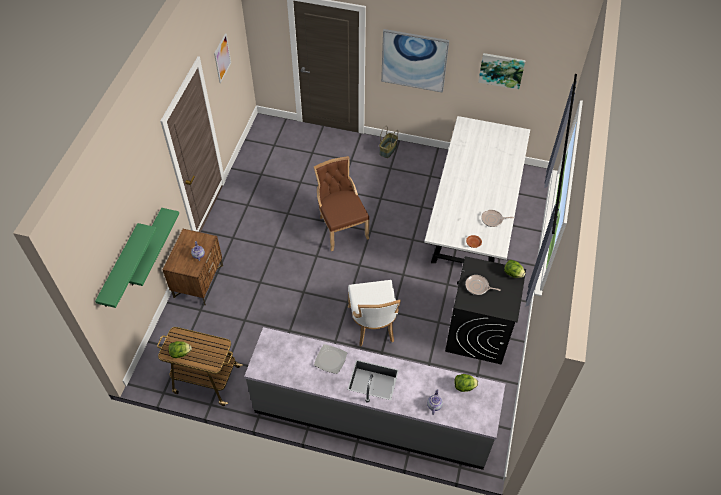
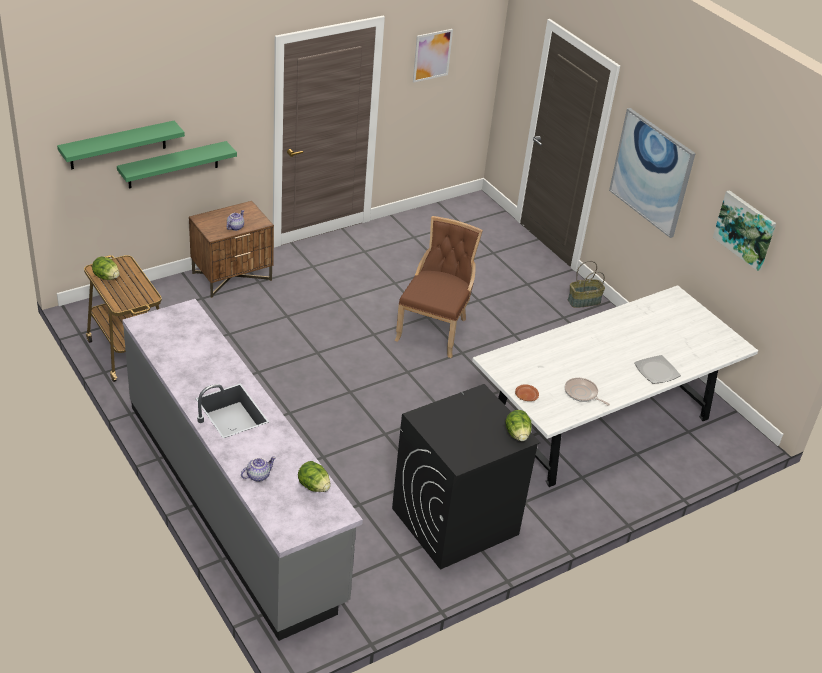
camera: 40 degrees right, 15 degrees down
(330, 359) = (216, 365): plate -> plate (656, 371)
(373, 325) = (347, 429): white chair -> none
(478, 287) = (457, 416): frying pan -> none

